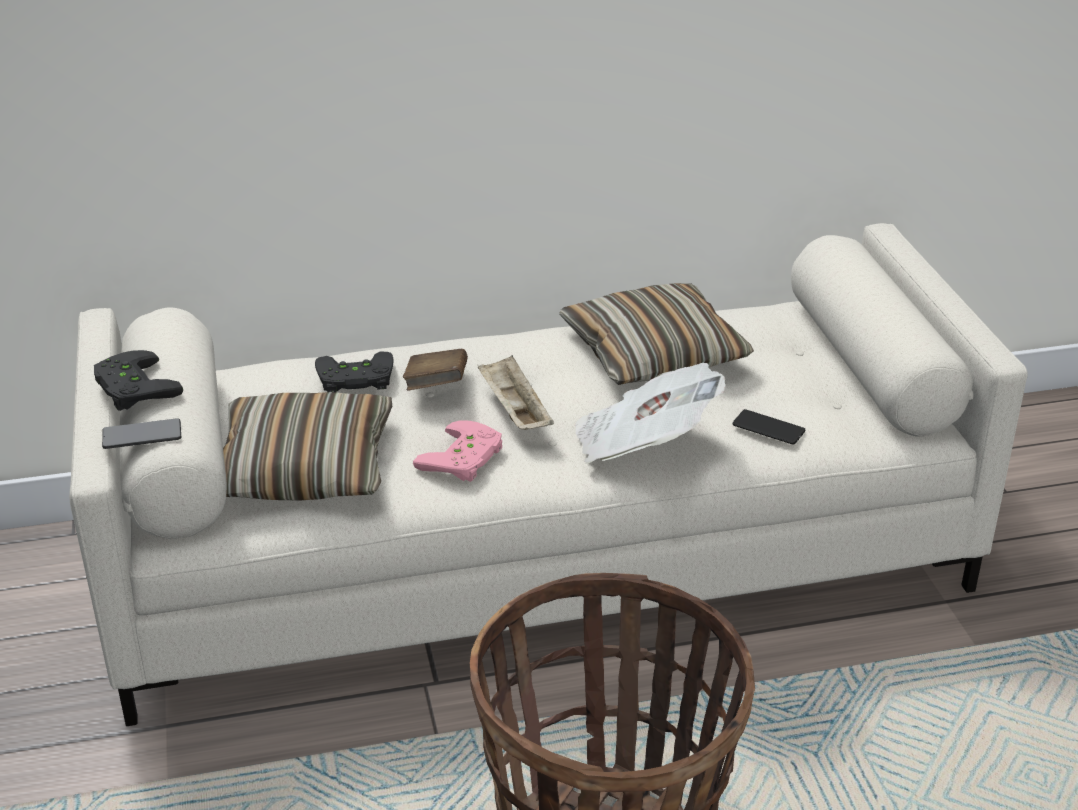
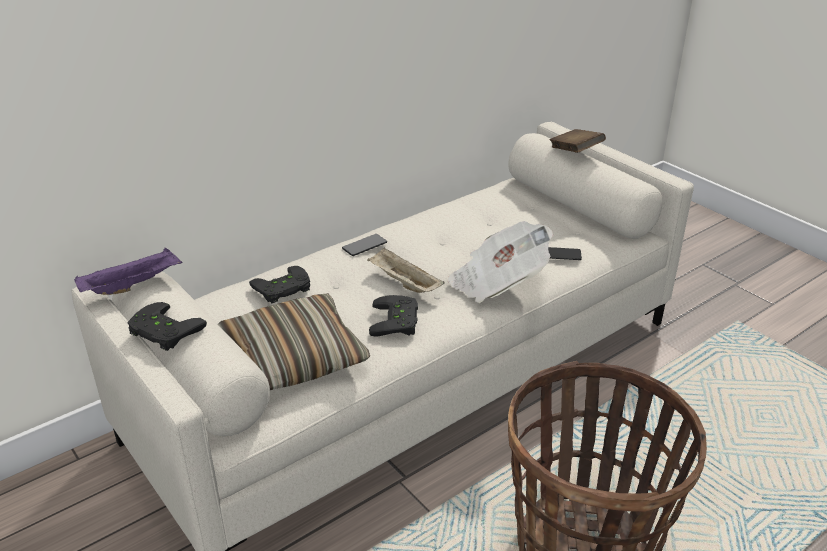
camera: 25 degrees left, 0 degrees up
(142, 324) = (133, 285): none -> purple tray
(142, 435) = (200, 363): phone -> phone (364, 246)
(436, 387) = (341, 280): brown book -> brown book (575, 152)
(465, 459) = (398, 321): pink game controller -> black game controller
(653, 354) = (456, 227): pillow -> none

